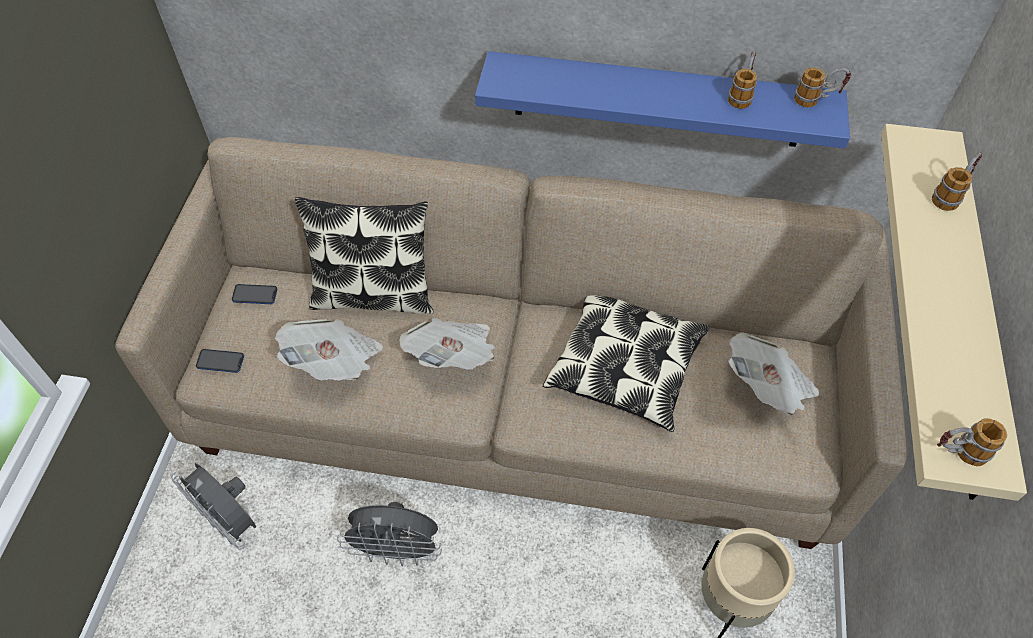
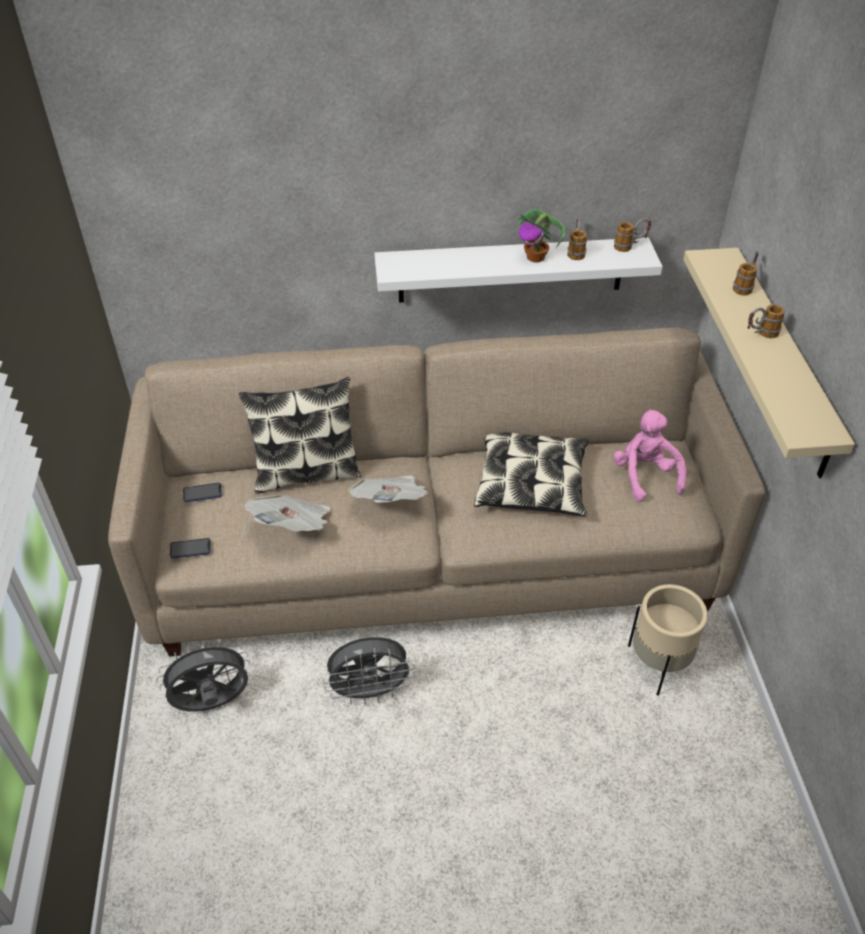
camera: 15 degrees left, 10 degrees down
(231, 521) = (213, 704): grey fan -> grey fan turned 135 degrees clockwise
(658, 100) = (511, 270): blue shelf -> white shelf
(686, 95) = (536, 257): none -> potted plant
(767, 387) = (645, 475): newspaper -> pink plush toy
(957, 453) = (804, 431): mug -> mug (760, 334)

